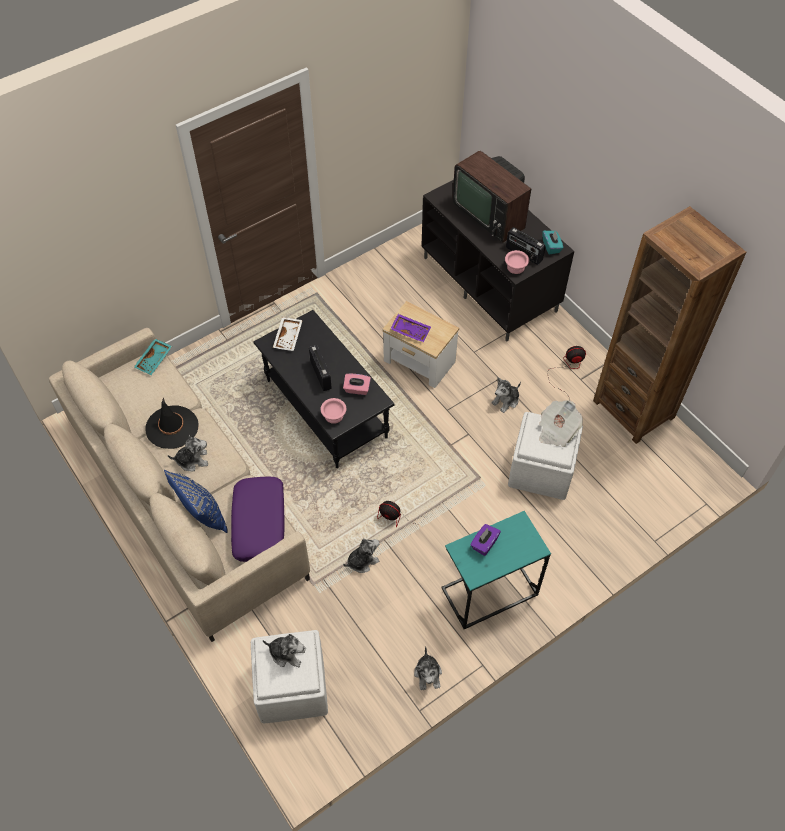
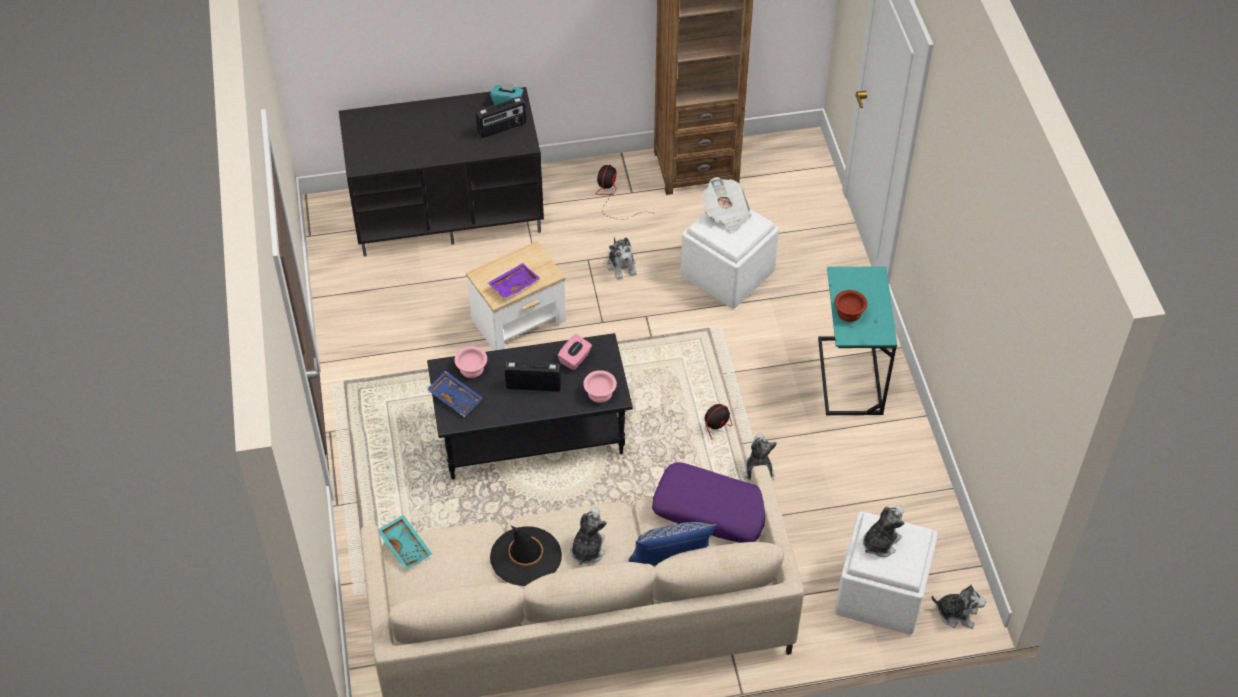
camera: 65 degrees left, 5 degrees down
(289, 337) = (456, 397): white tray -> blue tray
(428, 674) = (919, 464): plush toy -> plush toy (956, 613)
(484, 544) = (850, 313): purple tissue box -> brown bowl
(491, 212) = (419, 129): television -> none
(515, 267) = (515, 142): pink bowl -> pink bowl (471, 368)

